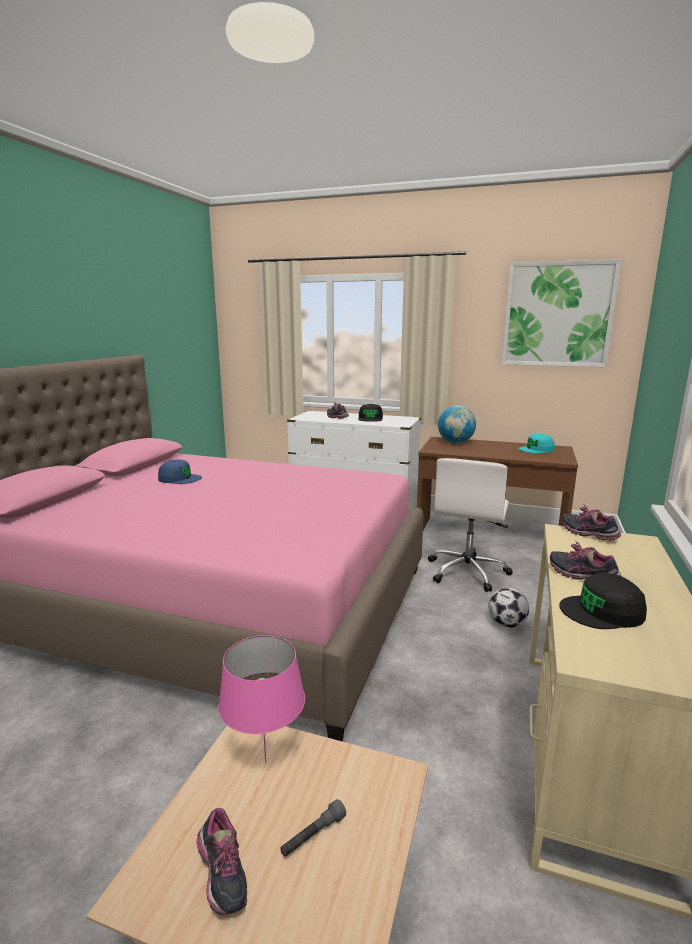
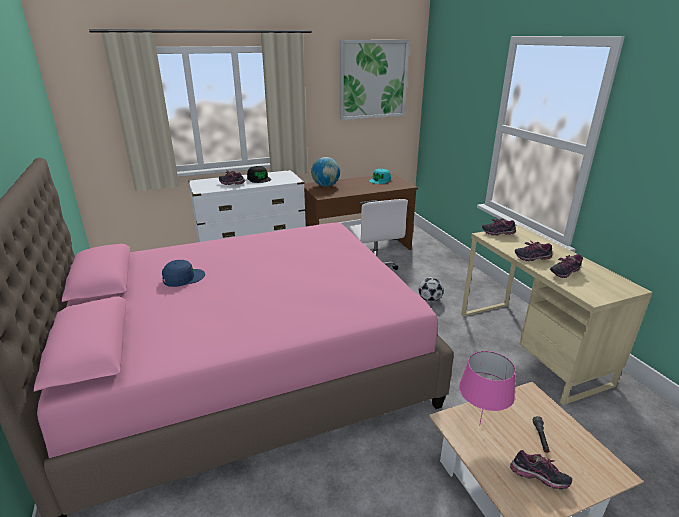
camera: 40 degrees left, 10 degrees up
(602, 611) = (564, 273): black cap -> shoe

